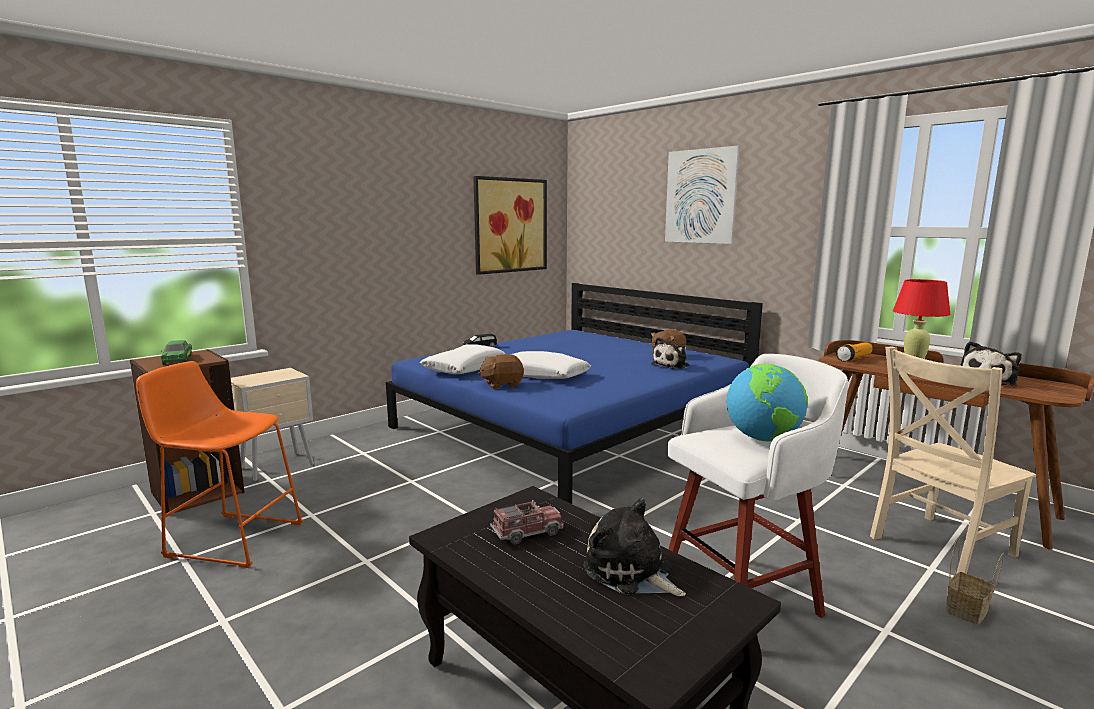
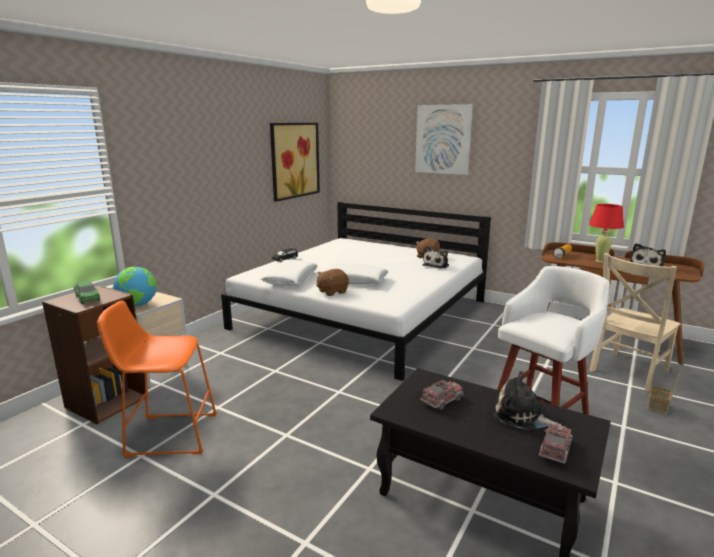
camera: 15 degrees left, 5 degrees up
(572, 426) = (363, 314): blue bed -> white bed
(643, 632) = (555, 450): none -> toy truck
(763, 438) = (558, 322): globe -> globe (138, 305)

